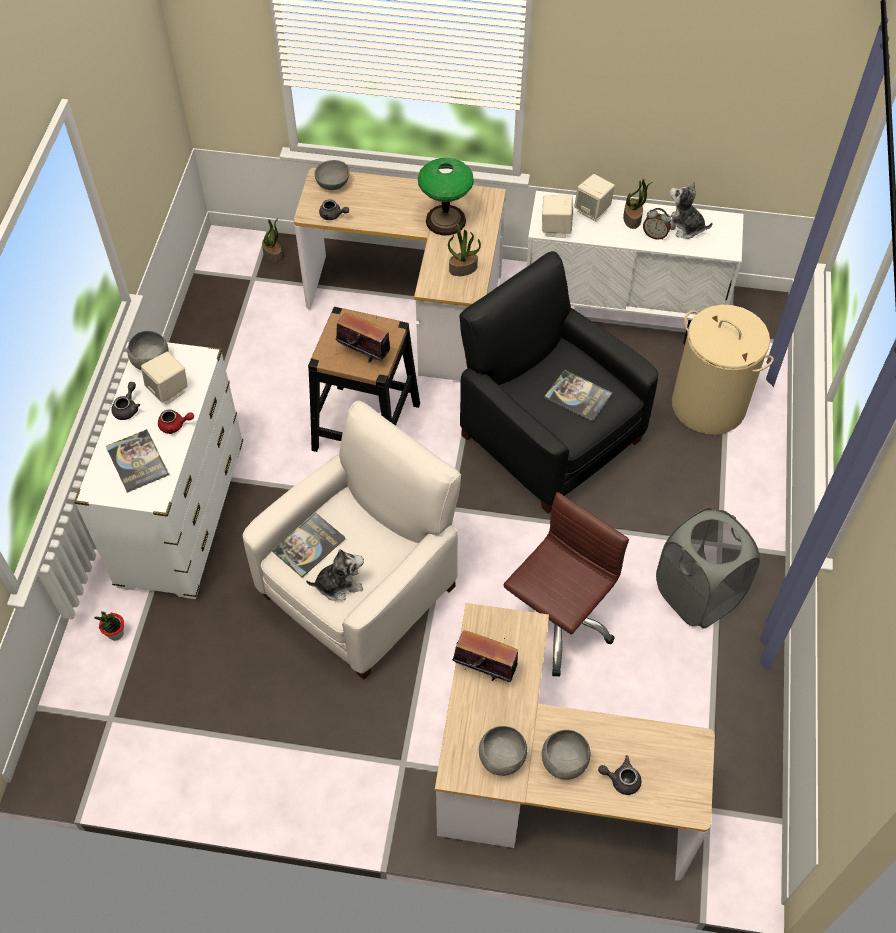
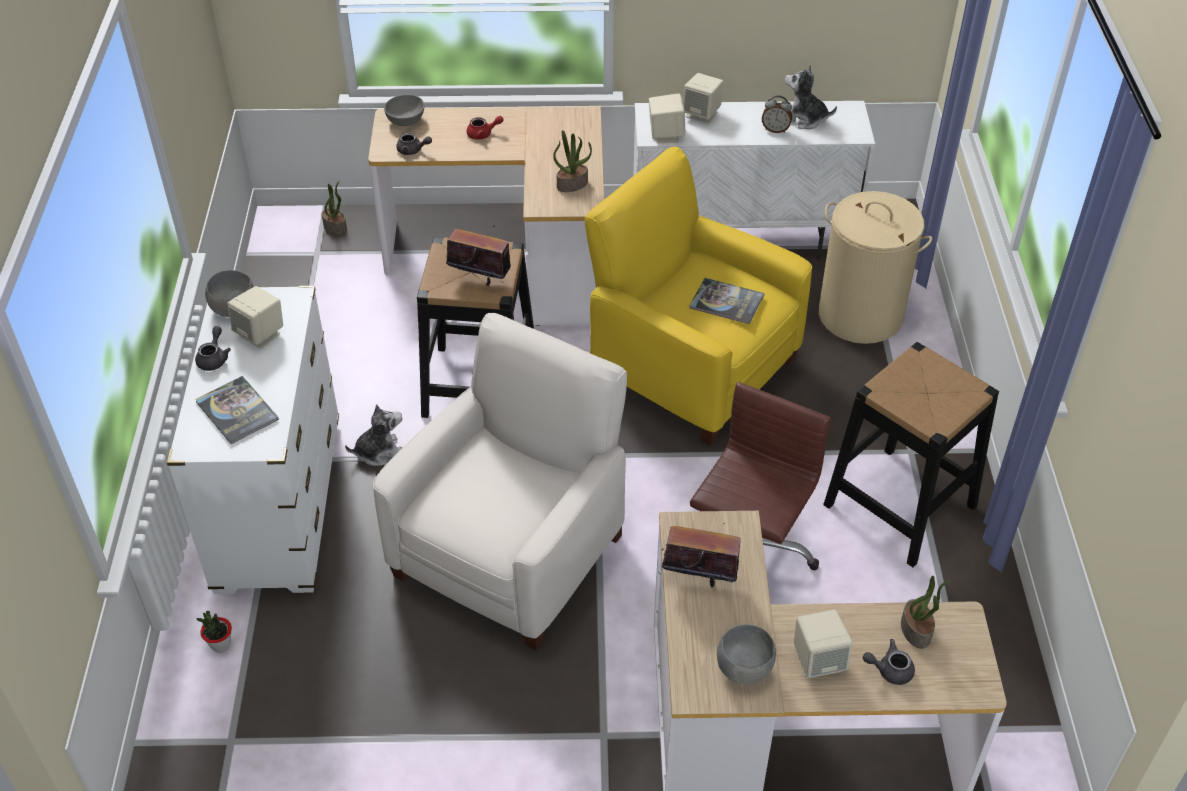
camera: 10 degrees left, 10 degrees down
(175, 425) = (275, 369): red teapot -> red teapot (483, 134)
(309, 545) = (452, 491): book -> none
(339, 584) = (497, 526): plush toy -> plush toy (379, 451)
(445, 221) = (541, 142): table lamp -> none
(549, 436) = (691, 368): black armchair -> yellow armchair
(564, 761) = (818, 661): grey bowl -> beige speaker
(632, 218) = (747, 117): potted plant -> potted plant (916, 630)
(697, 594) = (900, 505): grey laundry basket -> black stool

